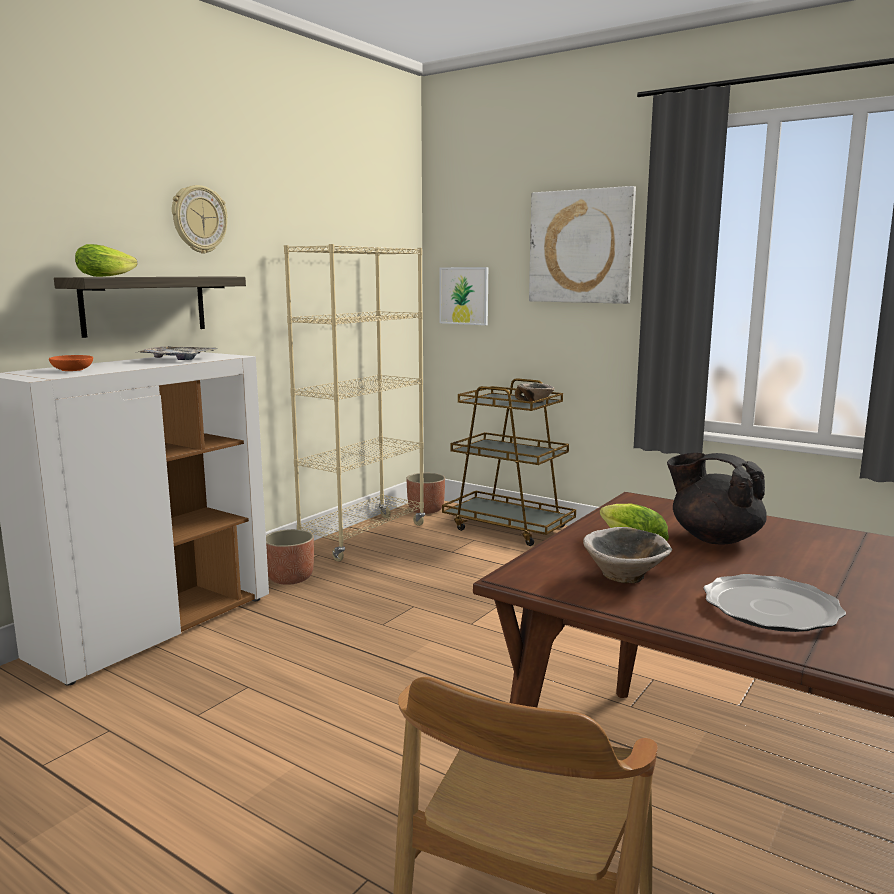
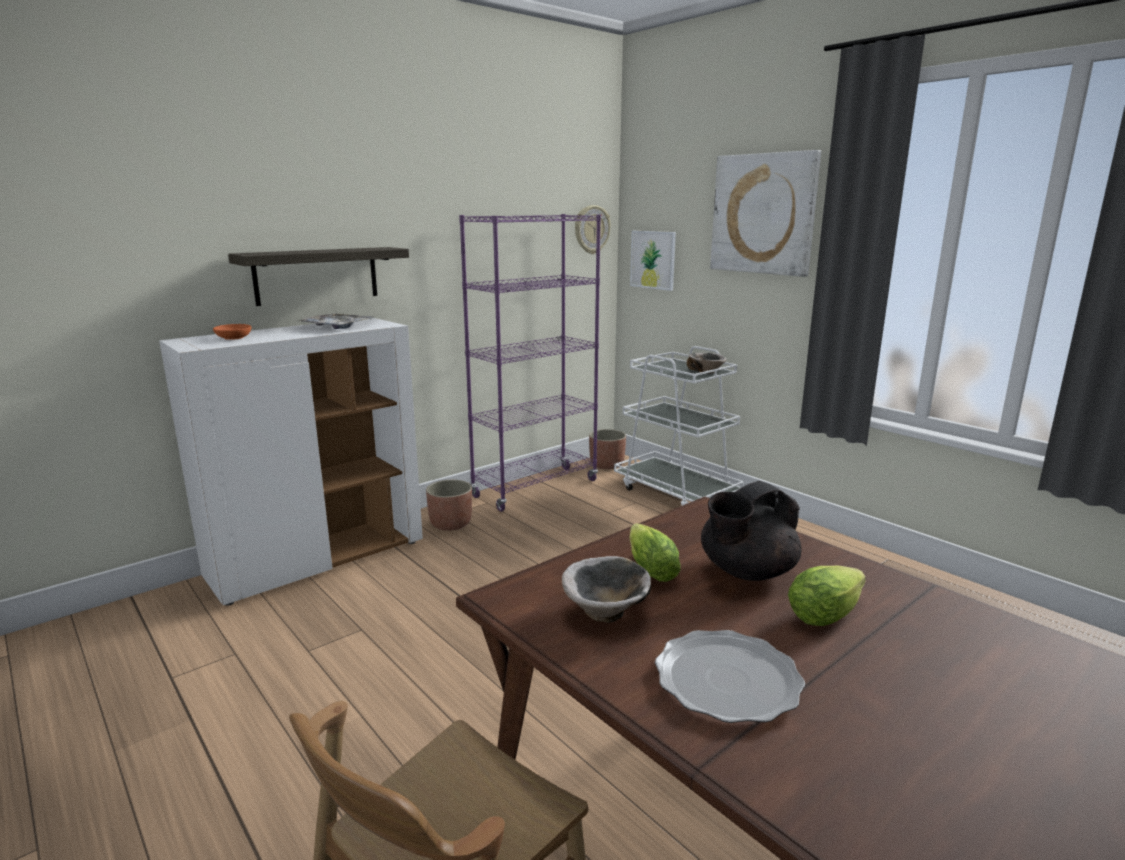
camera: 15 degrees right, 5 degrees up
(109, 276) = (276, 252): lettuce -> lettuce (828, 612)
(199, 219) = (371, 194): wall clock -> wall clock (591, 229)
(363, 537) = (535, 488): beige bookcase -> purple bookcase
(508, 528) = (676, 492): brown cart -> white cart
(714, 538) = (746, 572): black teapot -> black teapot turned 90 degrees counterclockwise

